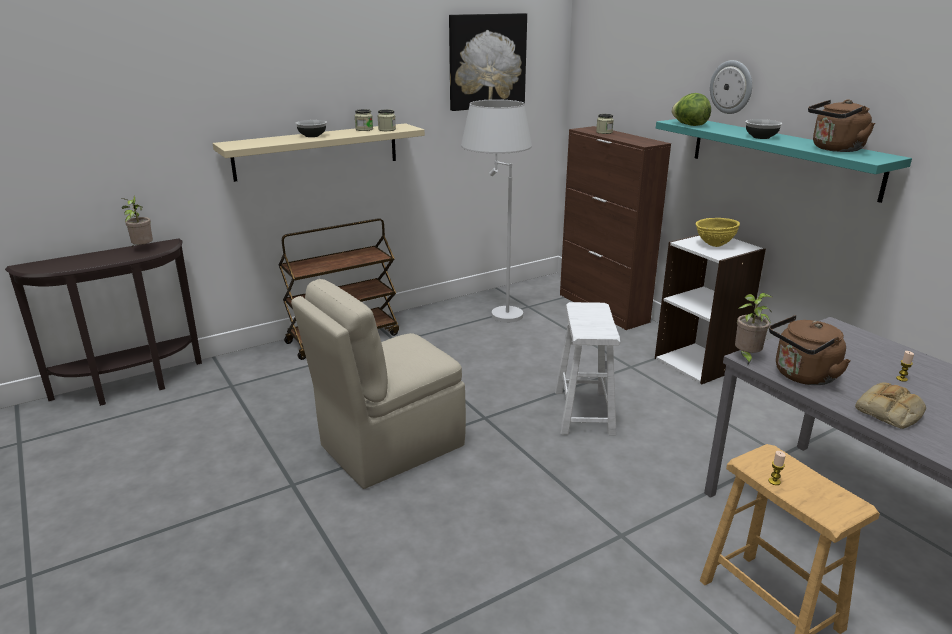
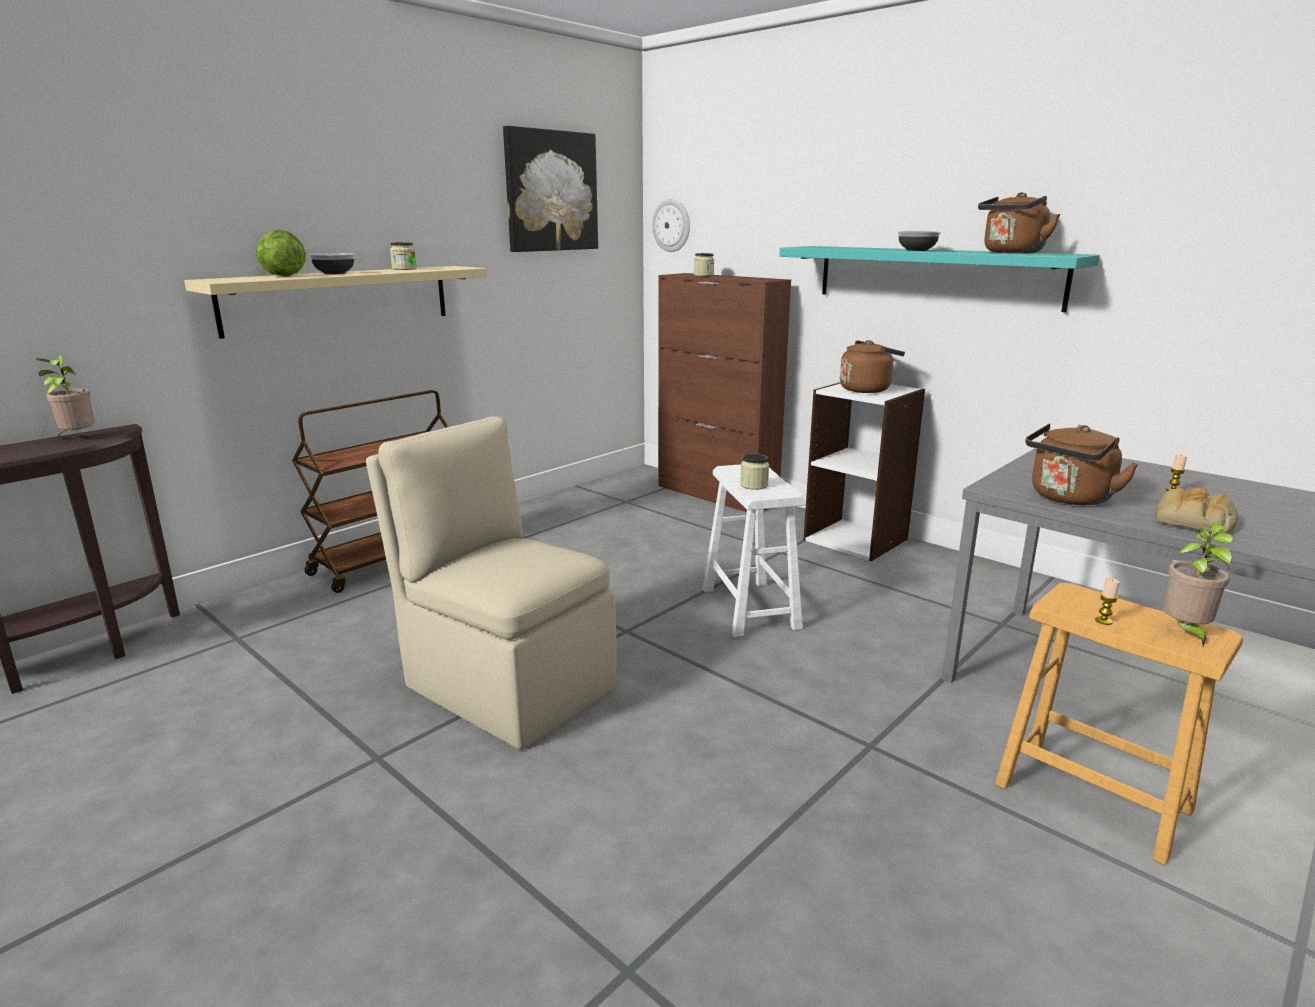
camera: 15 degrees left, 5 degrees down
(387, 129) = (436, 268): jar -> jar (754, 485)
(388, 447) = (507, 685): beige chair -> beige chair turned 90 degrees clockwise
(494, 310) = (584, 510): white floor lamp -> none
(689, 125) = (823, 248): lettuce -> lettuce (282, 276)
(714, 245) = (867, 389): yellow bowl -> brown kettle
(731, 87) = (864, 202): wall clock -> wall clock (671, 225)
(746, 357) = (990, 487): potted plant -> potted plant (1185, 632)

